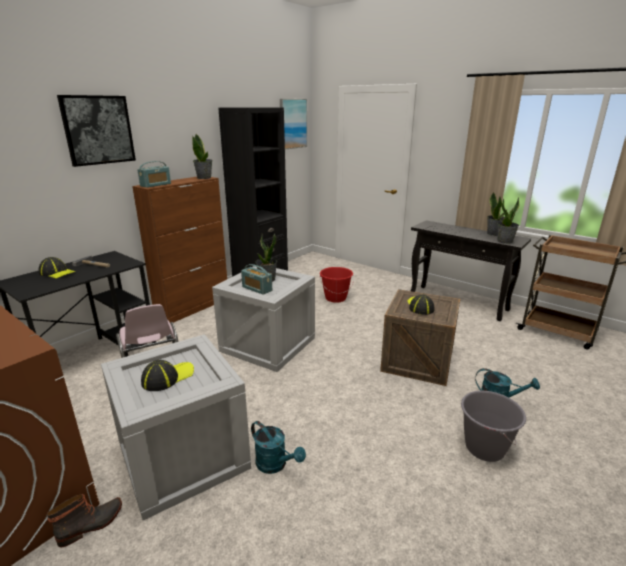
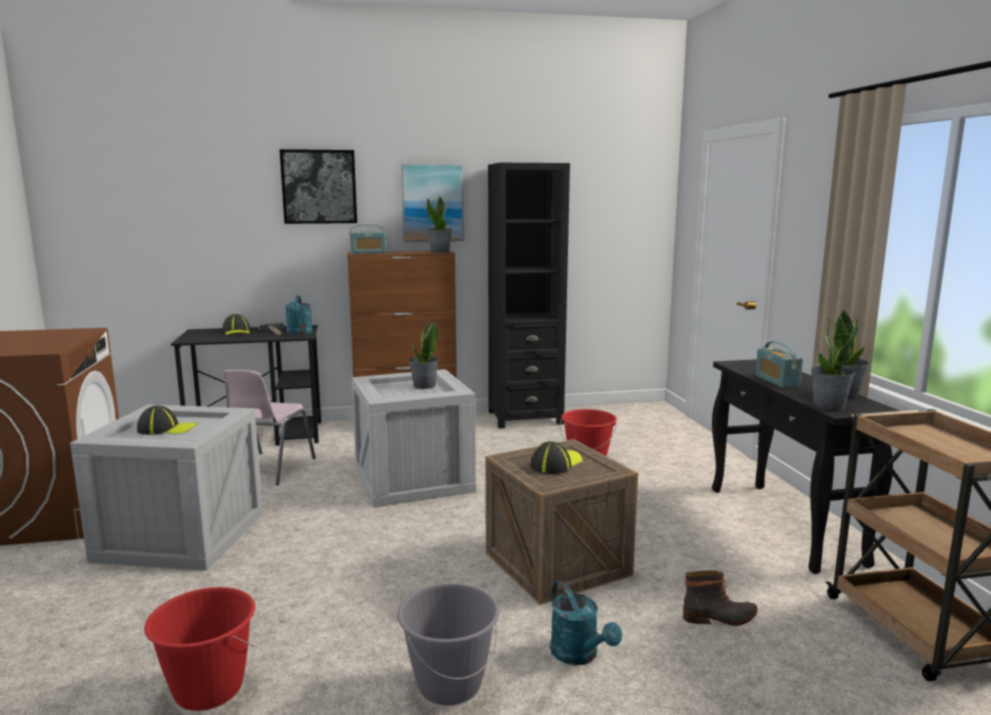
camera: 40 degrees right, 10 degrees down
(91, 525) = (61, 548): boot -> boot (720, 618)
(257, 289) = (393, 391): radio -> radio (776, 381)
(275, 464) = (228, 578): turquoise watering can -> turquoise watering can (299, 333)
(292, 124) = (631, 190): picture -> picture (432, 203)
(398, 536) = (208, 690): none -> red bucket

